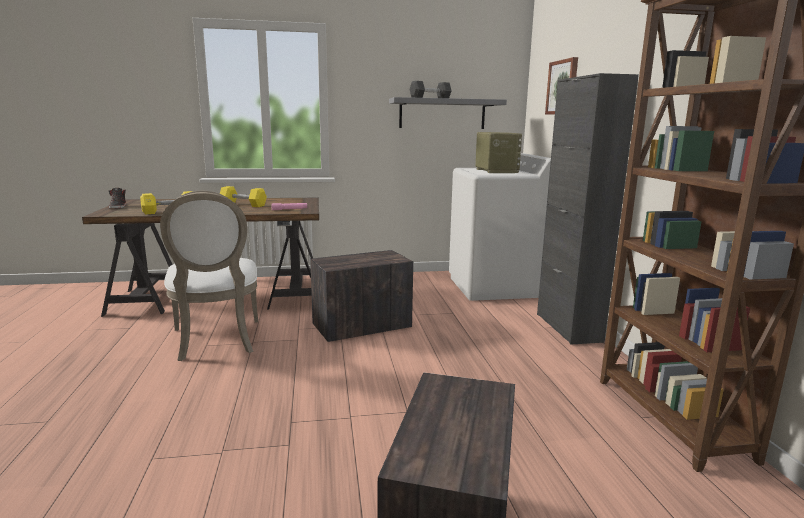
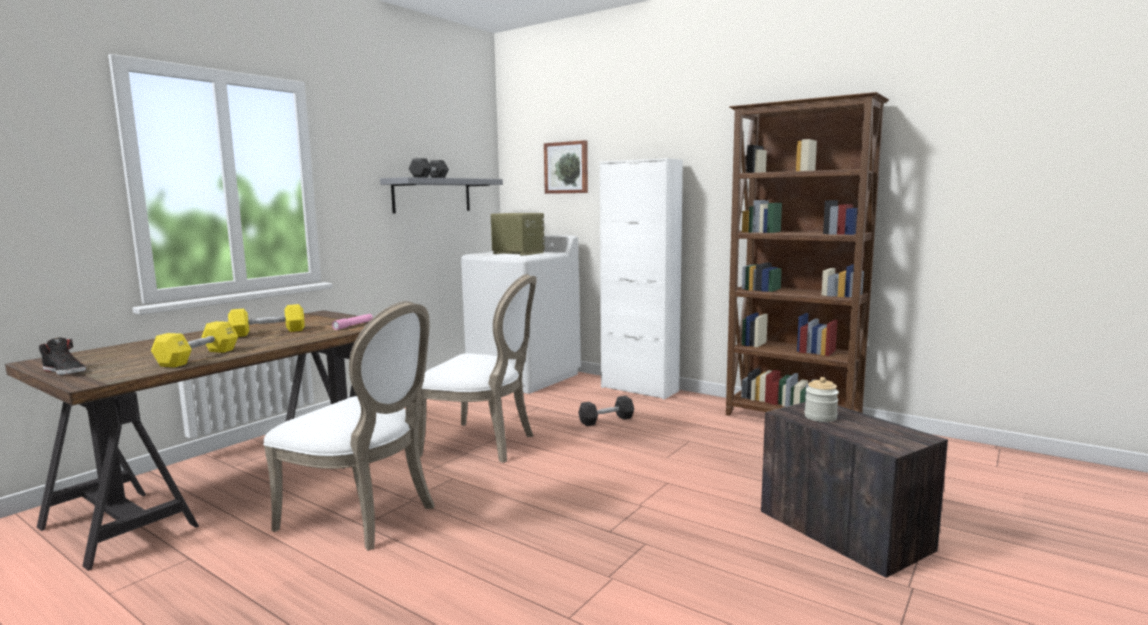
camera: 45 degrees left, 5 degrees down
(360, 325) = (483, 444): crate -> white chair
(452, 401) = (820, 417): none -> jar
(478, 342) = (606, 420): none -> black dumbbell
(568, 327) = (639, 389): black cabinet -> white cabinet

